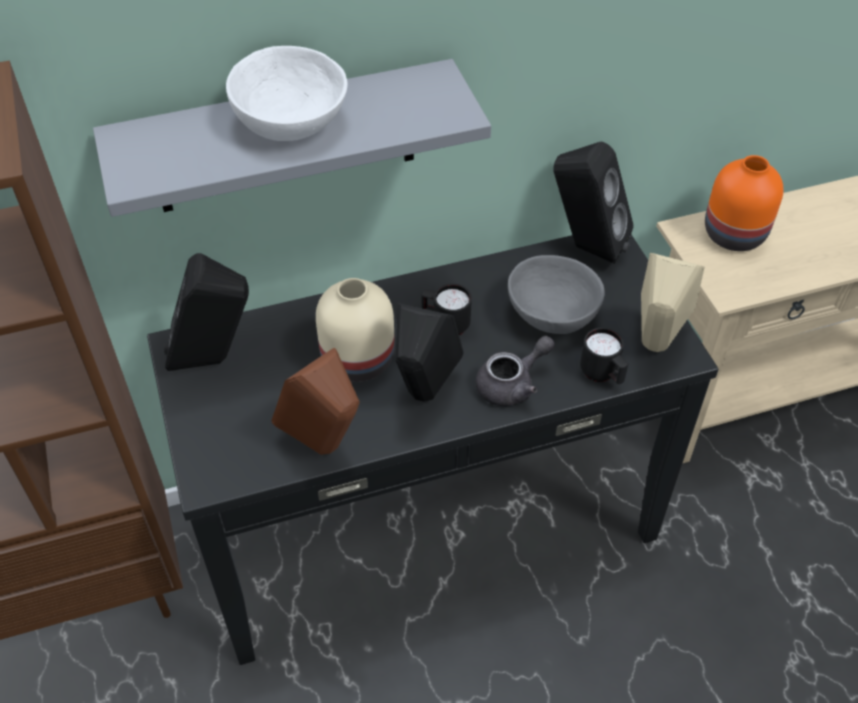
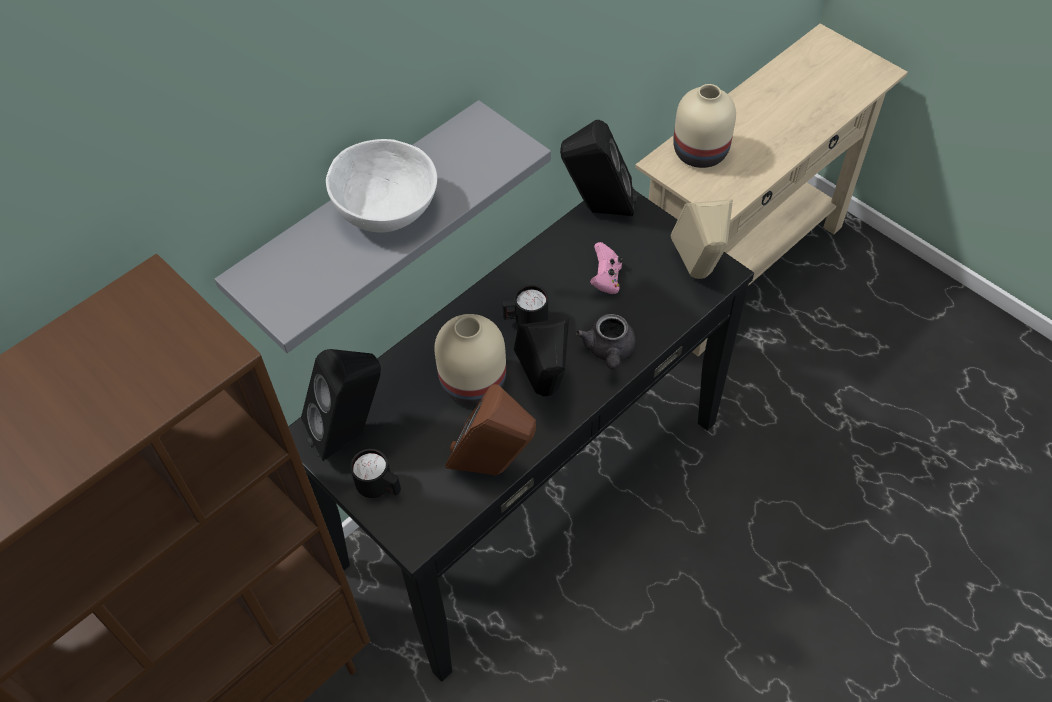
camera: 25 degrees left, 5 degrees up
(512, 384) = (609, 351): grey teapot -> grey teapot turned 150 degrees clockwise
(552, 315) = (606, 279): grey bowl -> pink game controller
(602, 375) = (672, 314): black mug -> black mug (380, 488)
(735, 235) = (701, 153): orange vase -> beige vase

